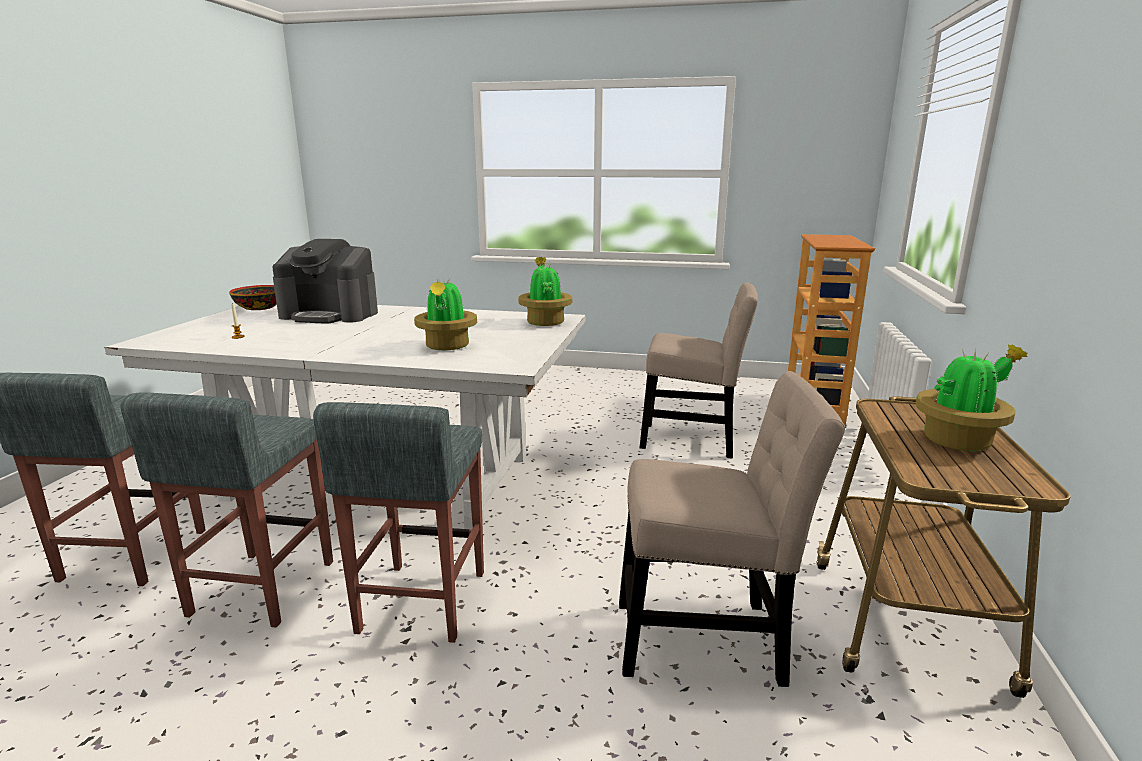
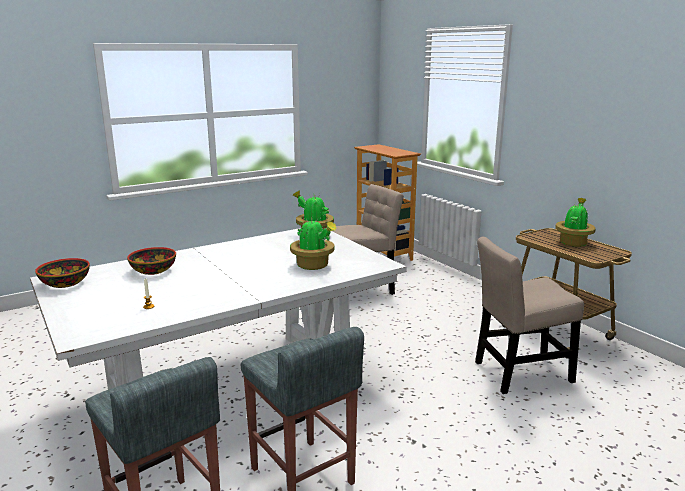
camera: 45 degrees left, 0 degrees up
(330, 314) = (153, 270): coffee machine -> bowl
(421, 602) = (396, 428): grey stool -> none
(707, 640) = (519, 373): beige chair -> beige chair turned 150 degrees counterclockwise

